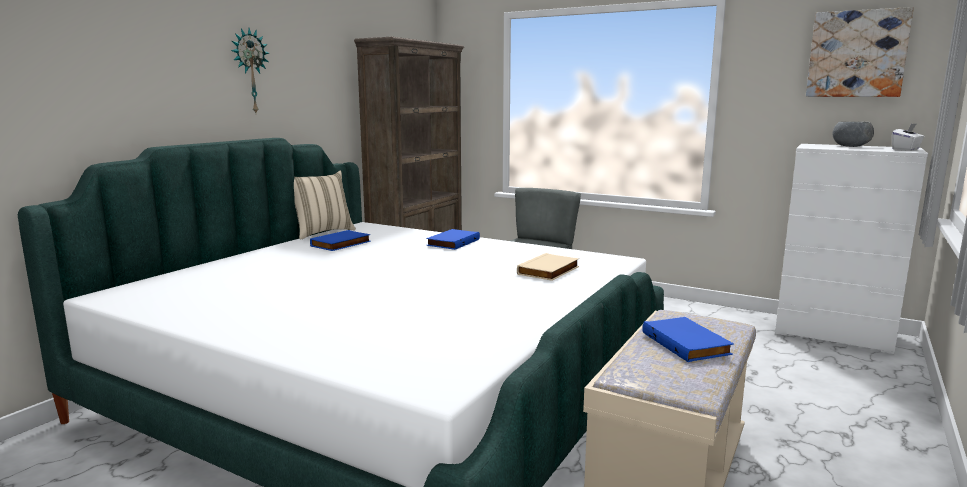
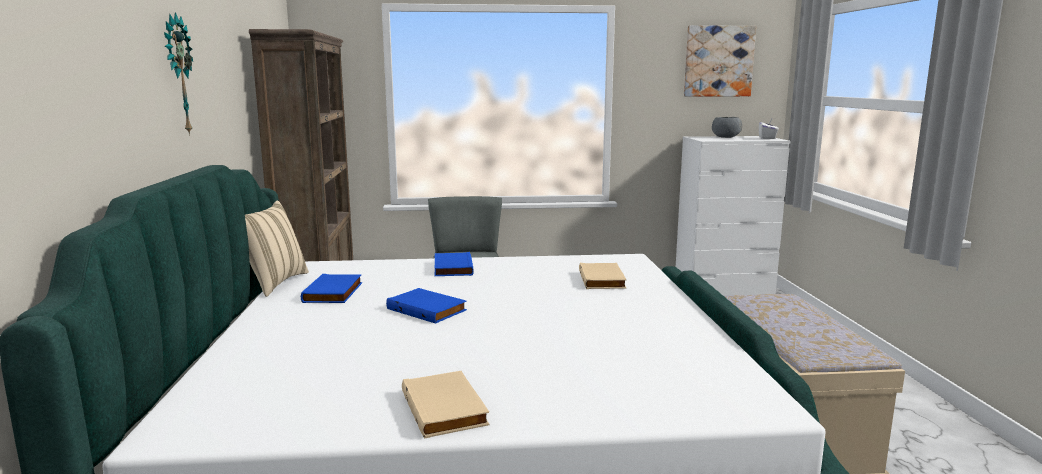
camera: 35 degrees left, 0 degrees up
(241, 322) = (446, 408): none -> beige book
(687, 343) = (796, 319): blue book -> blue book (428, 309)

